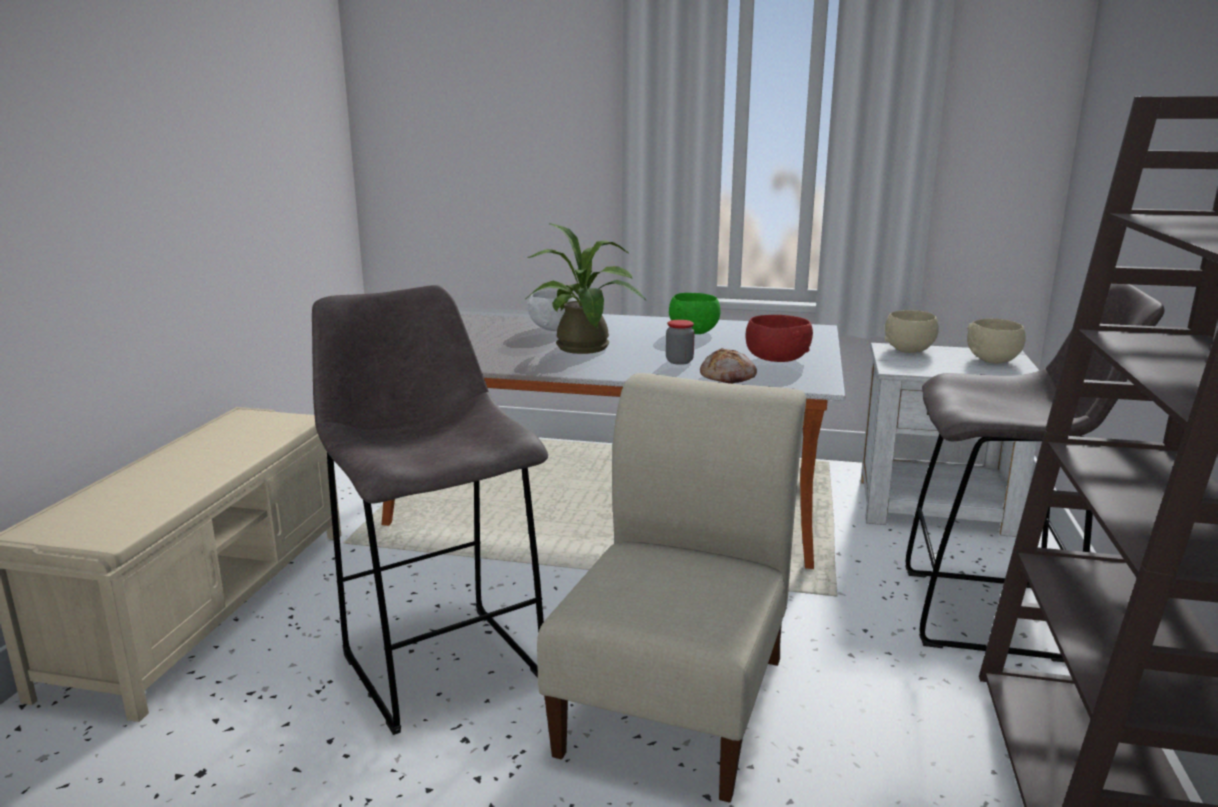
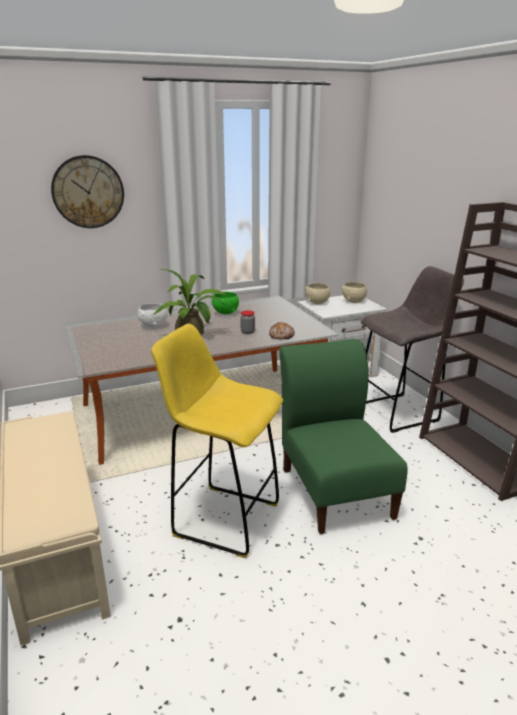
camera: 35 degrees left, 5 degrees up
(440, 662) = (223, 518): grey stool -> yellow stool
(513, 102) = (88, 192): none -> wall clock
(677, 697) = (335, 489): beige chair -> green chair
(776, 360) = (286, 321): red bowl -> none

